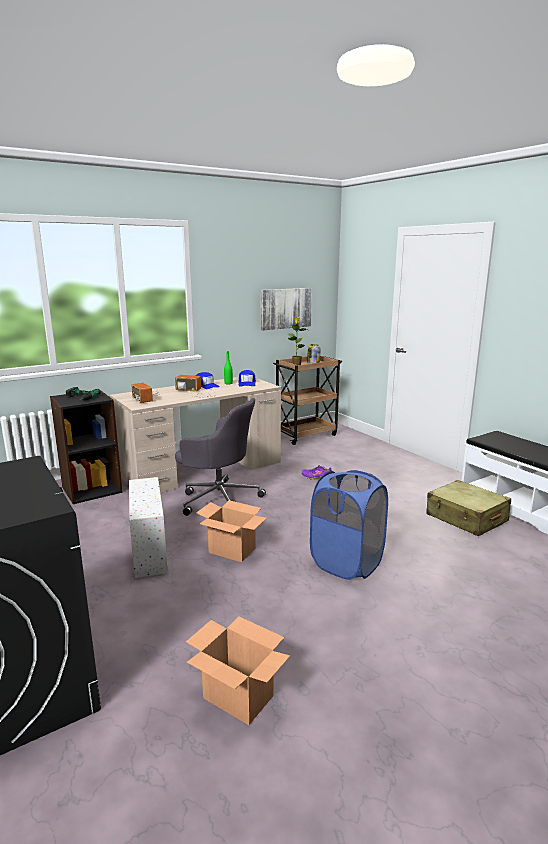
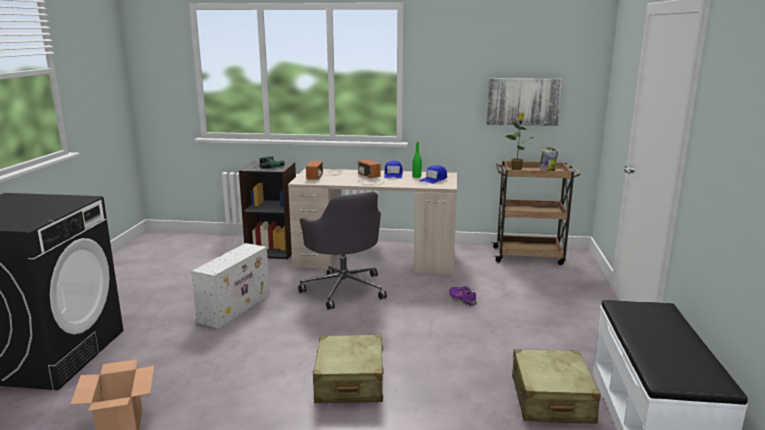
camera: 40 degrees right, 0 degrees up
(232, 550) = (284, 332): cardboard box -> none
(347, 563) = (349, 382): blue laundry basket -> beige suitcase

